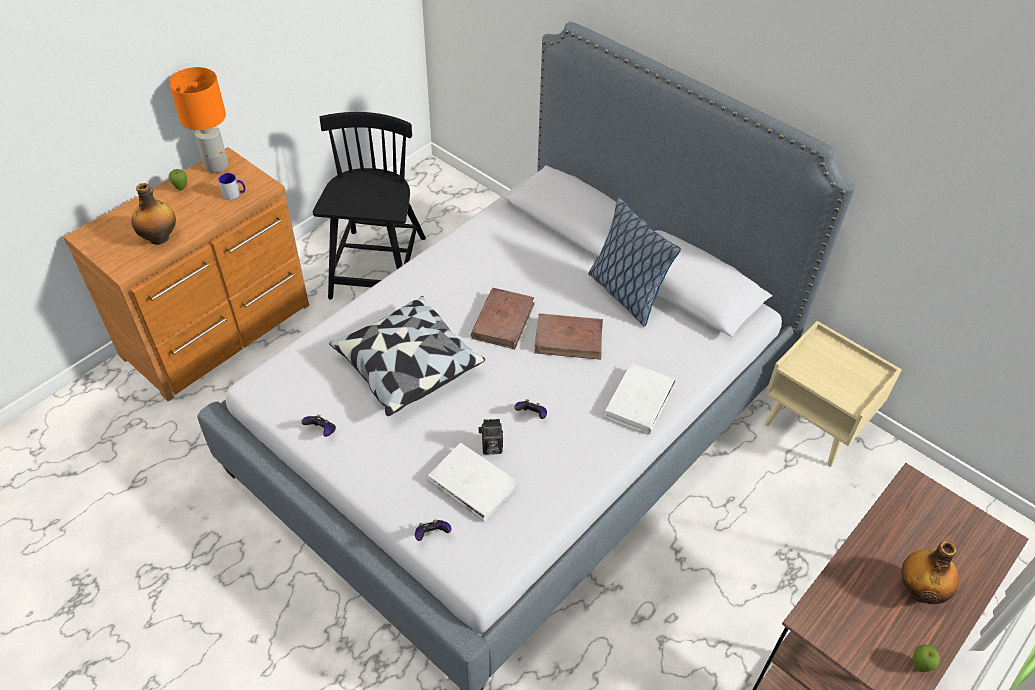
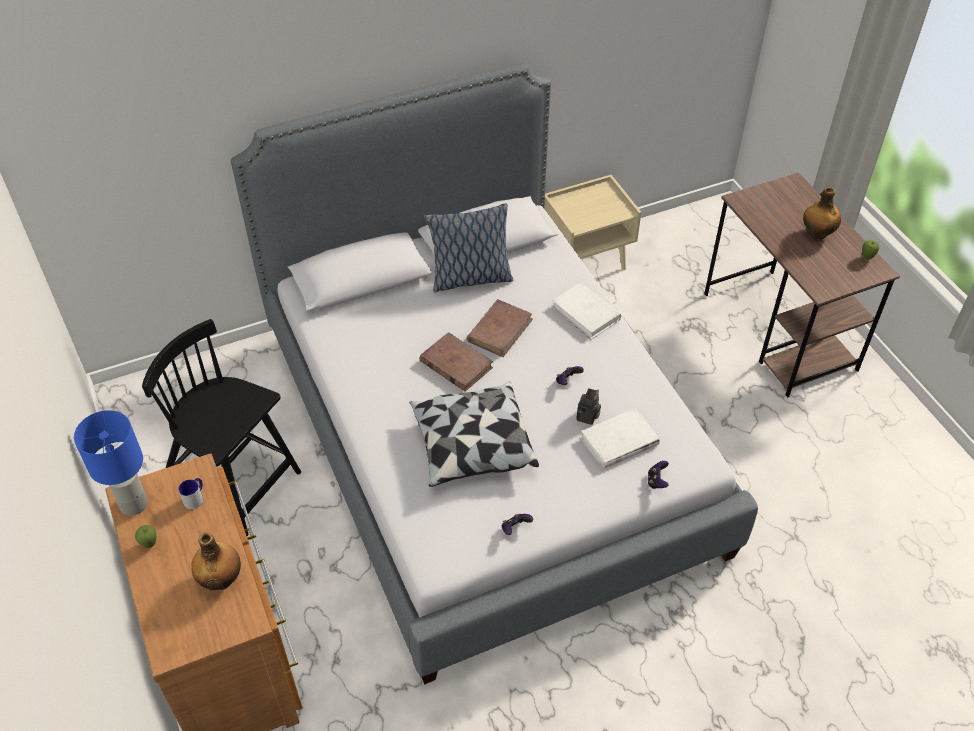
camera: 65 degrees left, 0 degrees up
(217, 165) = (133, 504): orange table lamp -> blue table lamp

